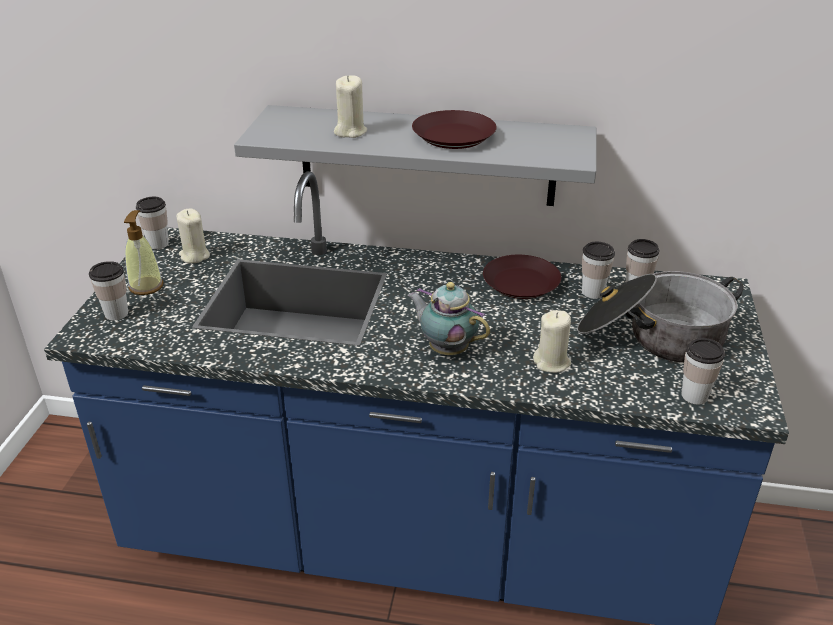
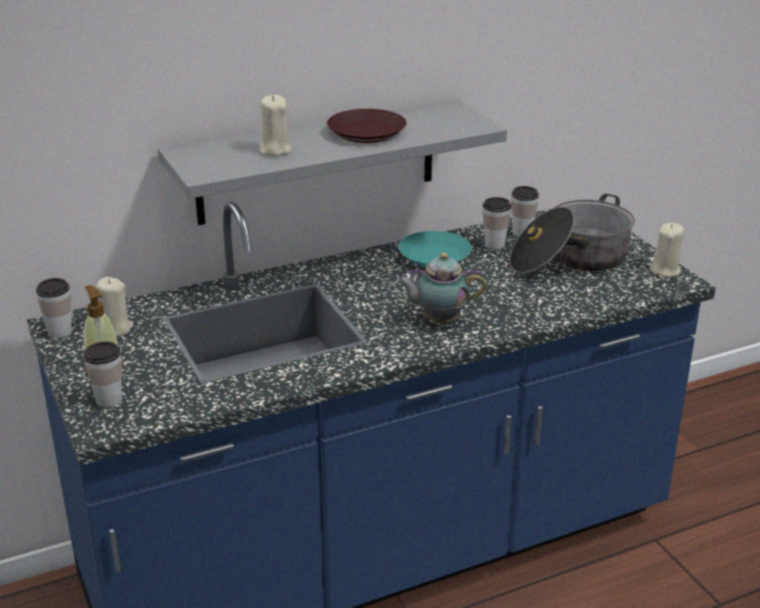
camera: 35 degrees left, 5 degrees down
(520, 284) = (434, 256): brown plate -> turquoise plate
(552, 362) = (525, 301): beige candle -> beige candle (665, 270)
(694, 396) = (639, 287): cup -> none

